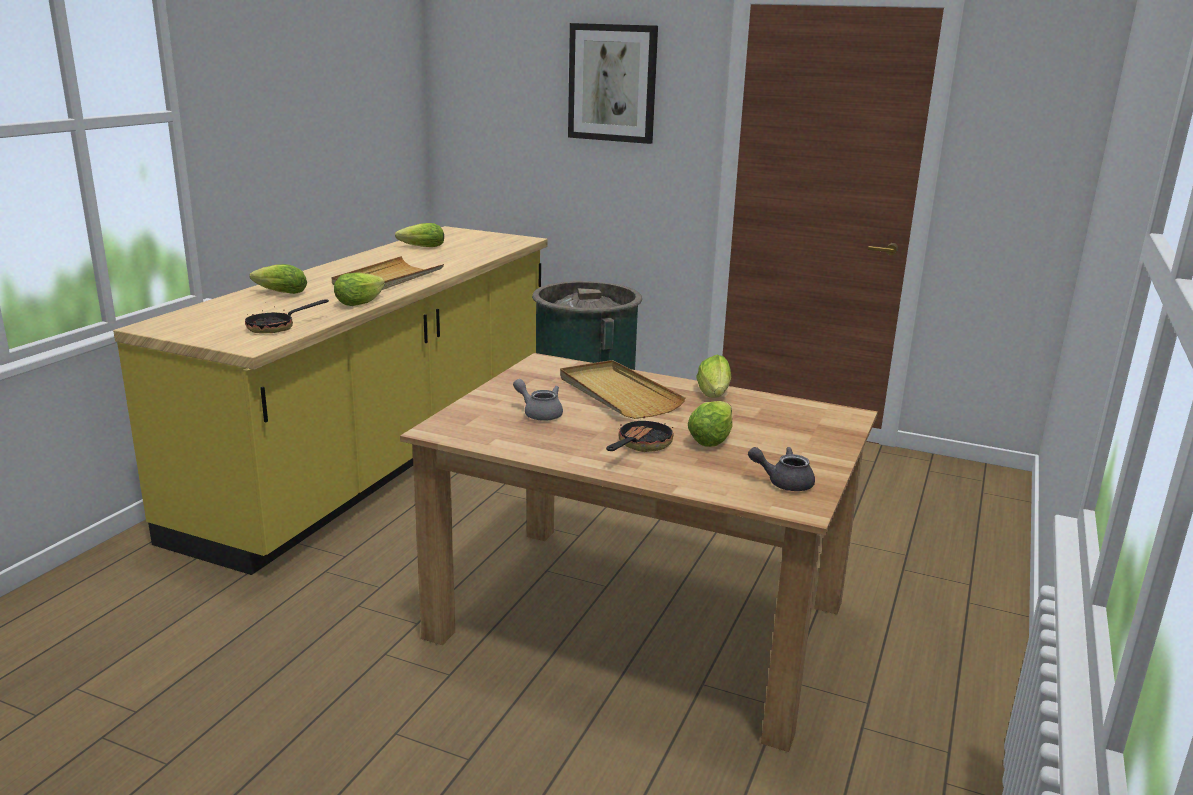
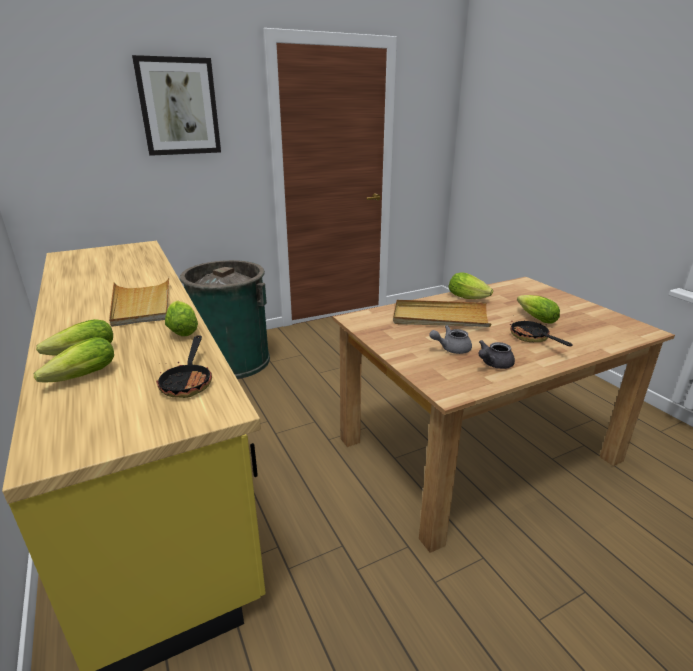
camera: 50 degrees left, 5 degrees up
(419, 247) = (82, 273): lettuce -> lettuce (79, 378)
(783, 482) = (610, 323): grey teapot -> grey teapot (493, 364)

